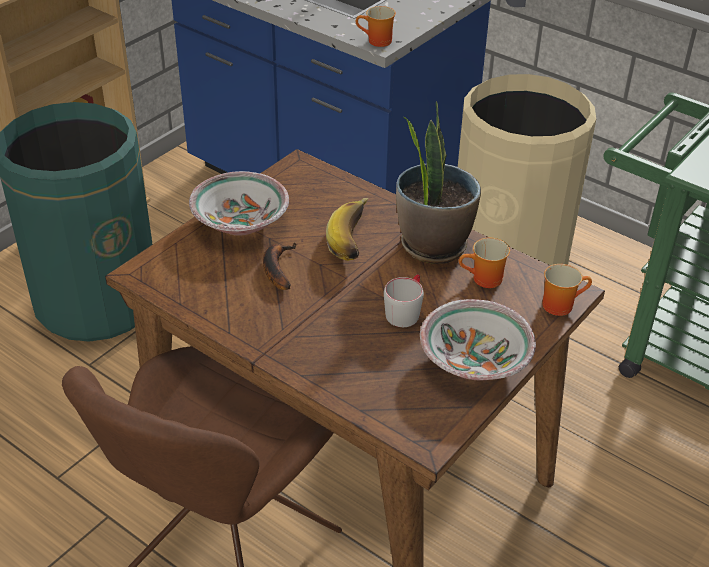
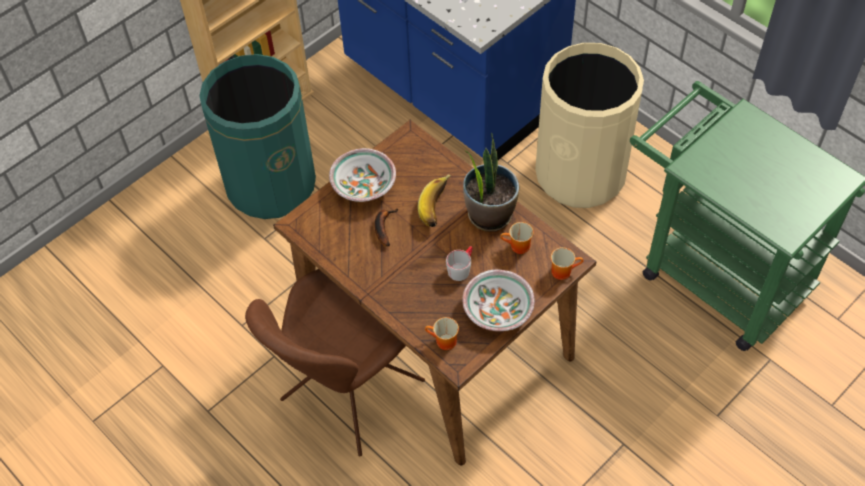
camera: 10 degrees right, 15 degrees up
(376, 42) = (477, 30): mug -> mug (443, 342)

